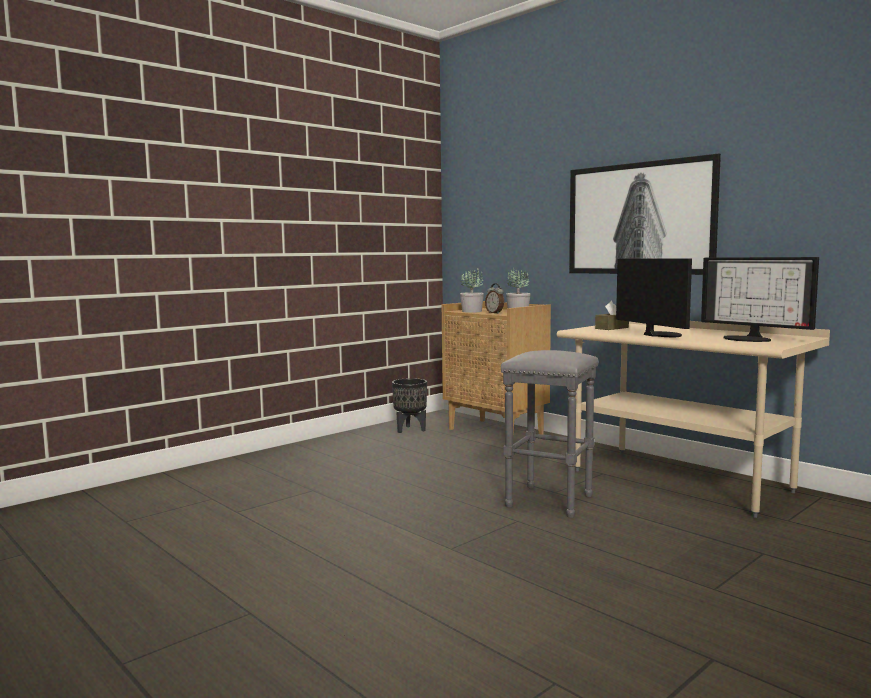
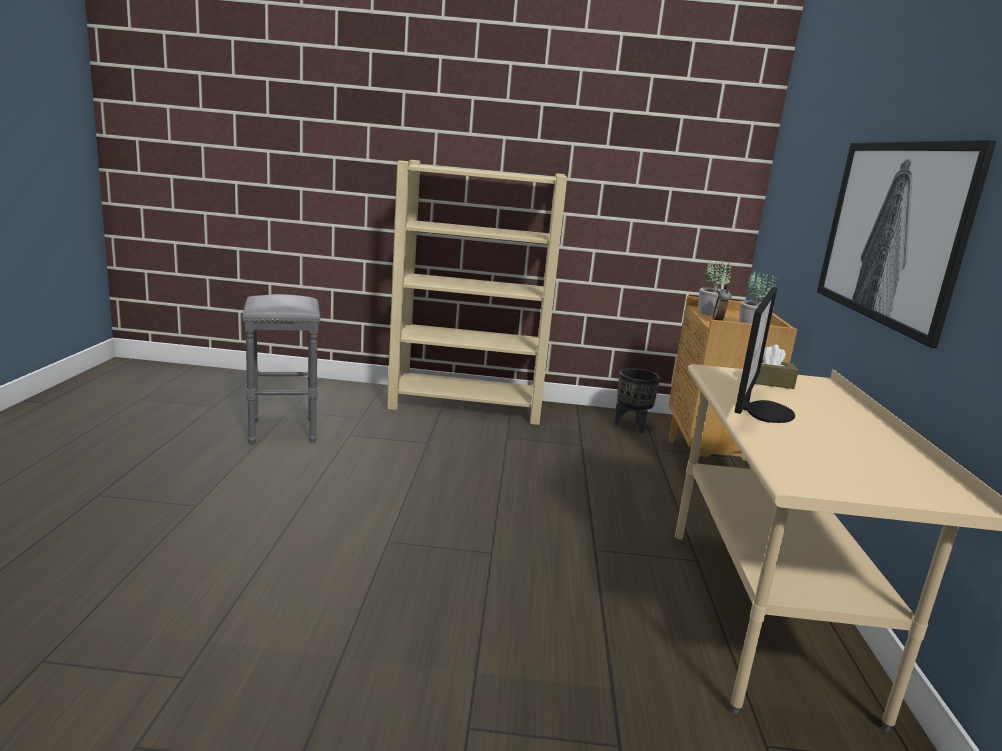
camera: 45 degrees right, 10 degrees up
(273, 459) = (466, 405): none -> beige bookcase
(547, 501) = (563, 552): grey stool -> grey stool (281, 430)
(749, 339) = (847, 463): monitor -> none

